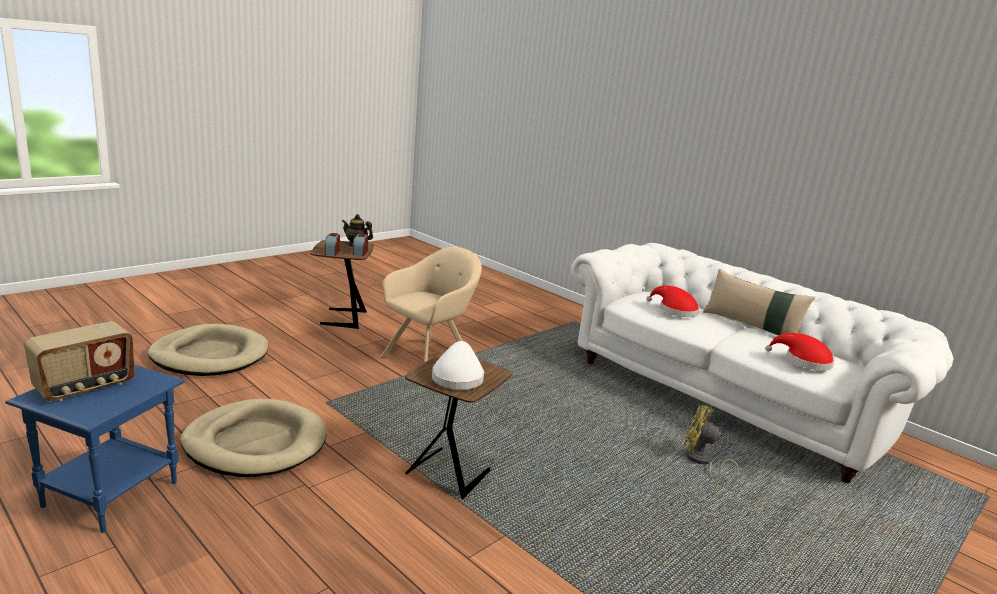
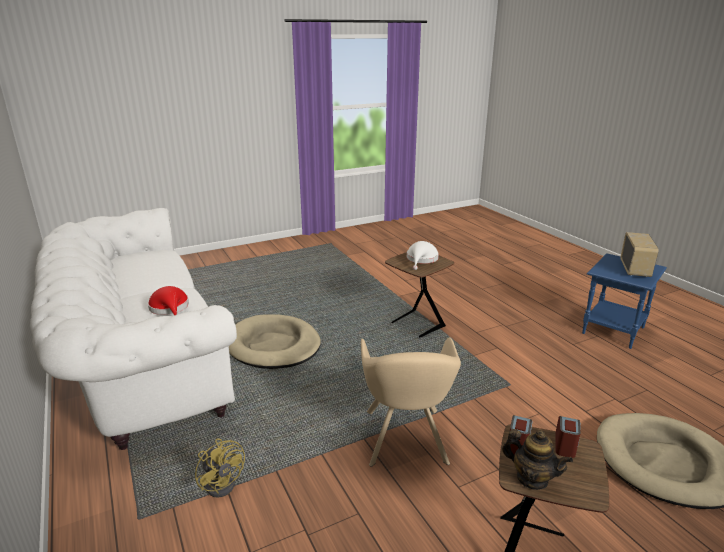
camera: 160 degrees left, 5 degrees up
(85, 387) = (635, 269): radio -> radio turned 135 degrees clockwise
(256, 443) = (549, 353): beige dog bed -> beige dog bed (273, 345)
(429, 358) = (406, 440): beige armchair -> beige armchair turned 60 degrees counterclockwise
(701, 461) = (246, 316): yellow fan -> yellow fan (223, 481)
(751, 326) = (125, 291): beige pillow -> none
(803, 361) = (159, 259): red hat -> none

